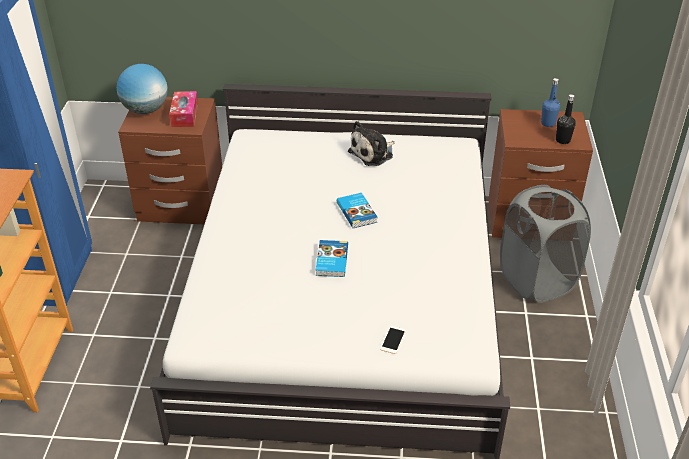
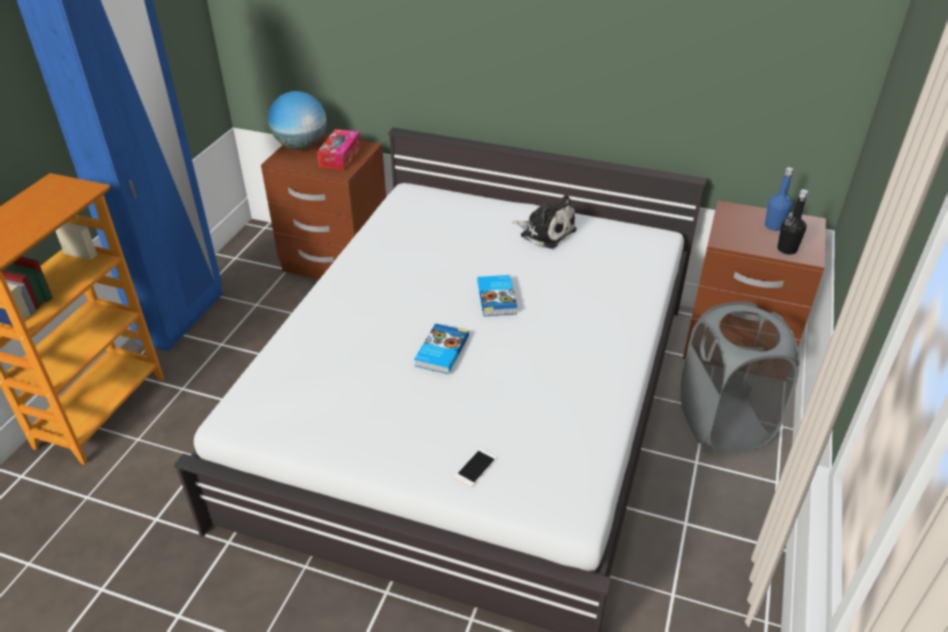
camera: 15 degrees right, 0 degrees up
(373, 153) = (545, 232): plush toy -> plush toy turned 120 degrees counterclockwise

